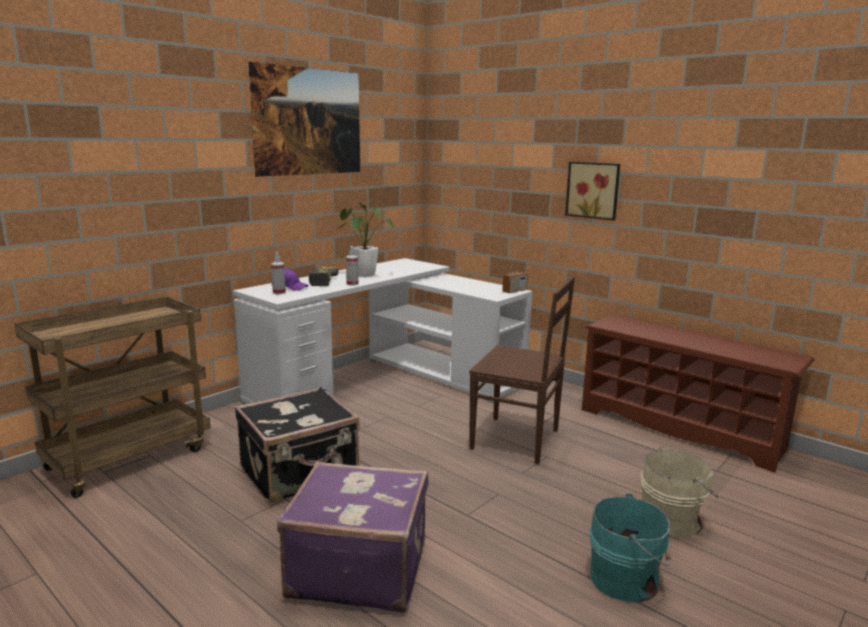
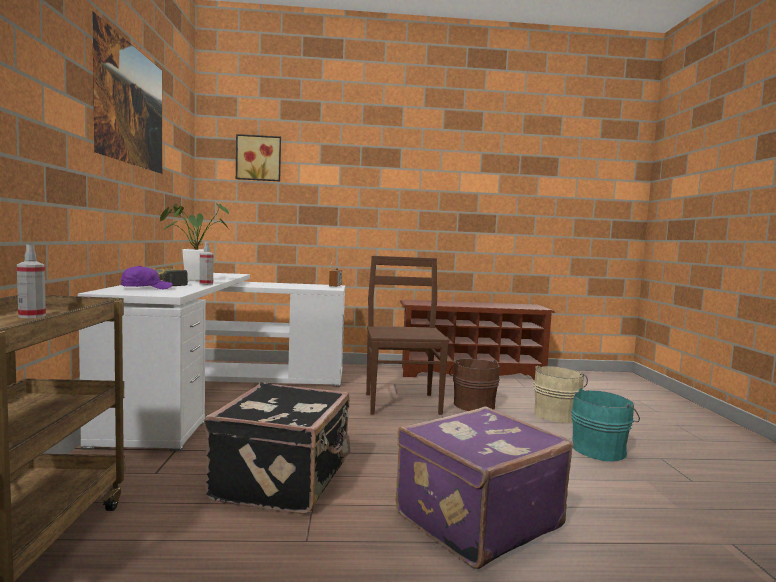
camera: 45 degrees left, 10 degrees down
(279, 292) = (149, 291): spray bottle -> spray bottle (32, 316)
(518, 440) = (402, 403): brown chair -> brown chair turned 75 degrees counterclockwise
(591, 468) = (473, 404): none -> brown bucket
(593, 190) = (379, 202): picture -> picture (259, 158)

